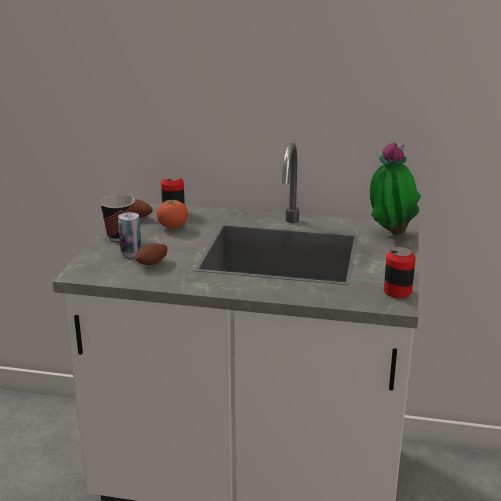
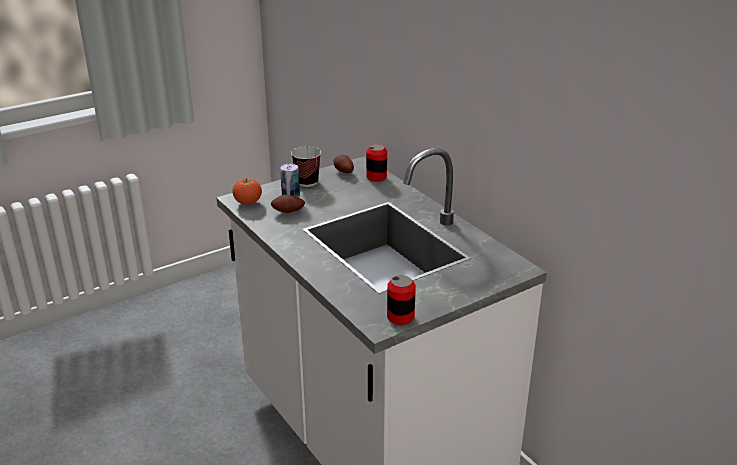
camera: 45 degrees right, 5 degrees up
(172, 227) = (352, 189): tomato -> tomato (248, 203)
(390, 233) = (500, 269): potted plant -> none

